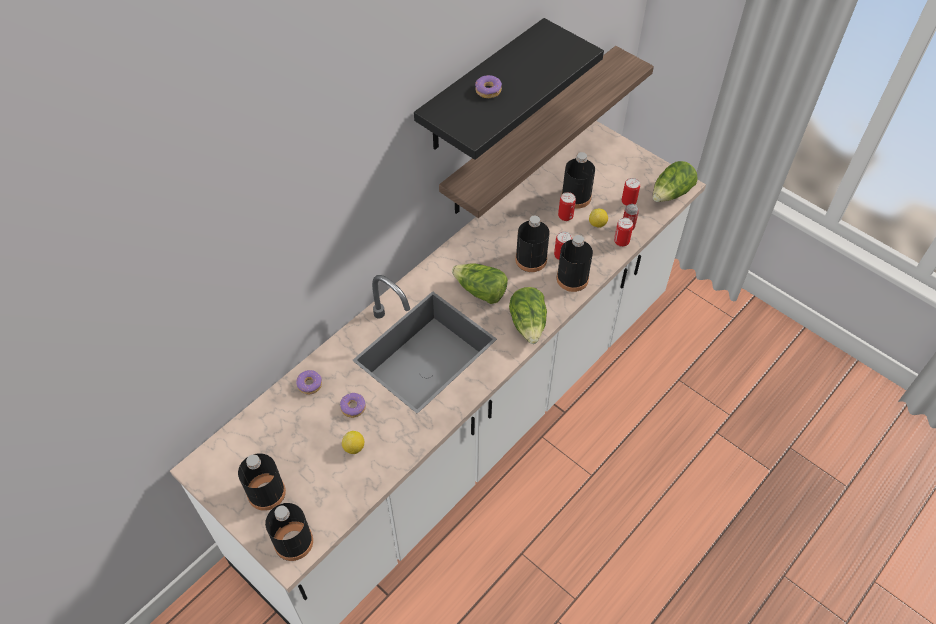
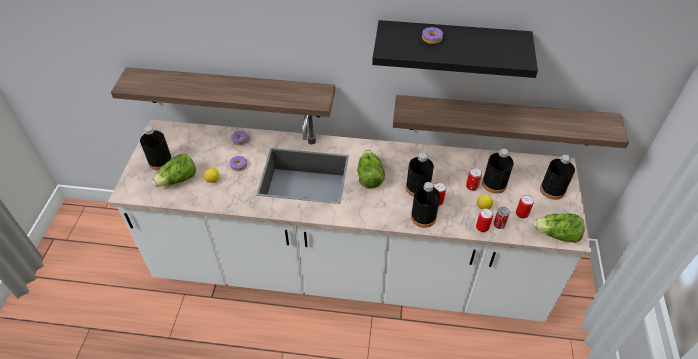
camera: 55 degrees right, 5 degrees down
(266, 337) = (232, 92): none -> shelf
(293, 542) = (137, 188): black bottle -> black bottle (552, 190)
(528, 324) = (365, 213): lettuce -> lettuce (178, 180)

